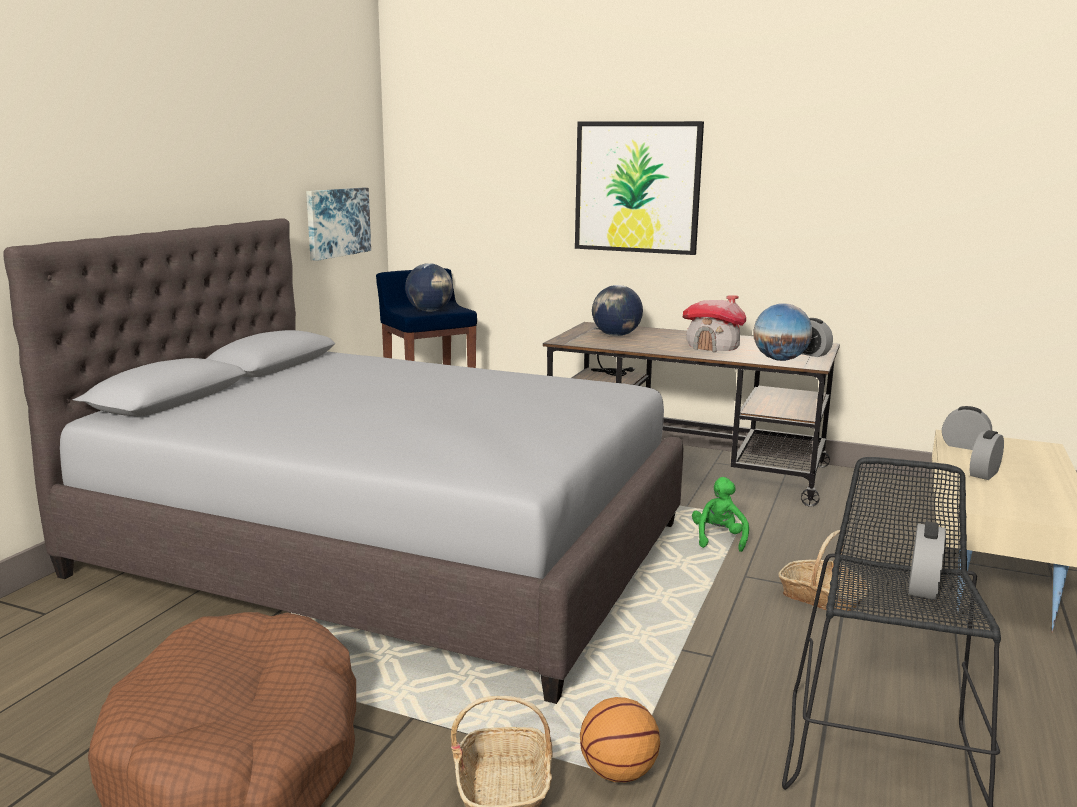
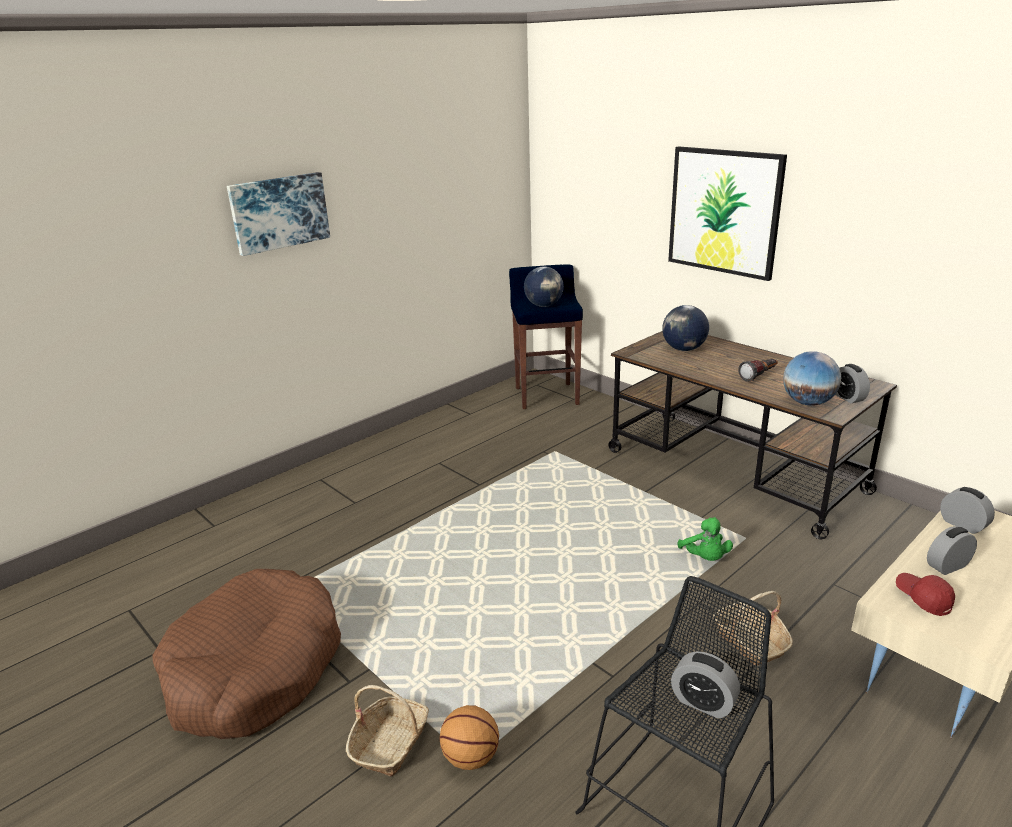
camera: 25 degrees right, 10 degrees up
(337, 222) = (477, 227): picture -> picture (279, 212)
(387, 548) = (442, 514): grey bed -> none
(713, 347) = (759, 376): toy house -> flashlight
(719, 538) = (705, 558): green plush toy -> green plush toy turned 135 degrees clockwise
(922, 587) = (703, 702): alarm clock -> alarm clock turned 75 degrees clockwise
(990, 498) = (923, 598): none -> red cap

